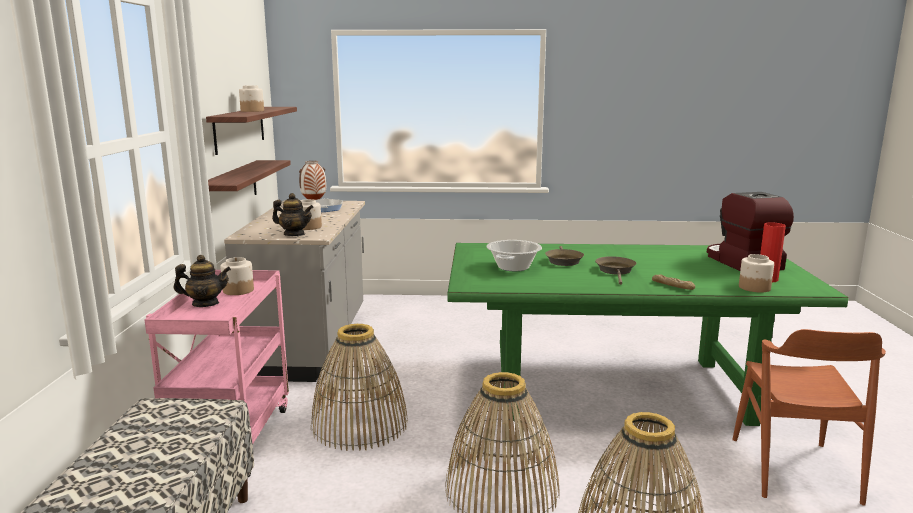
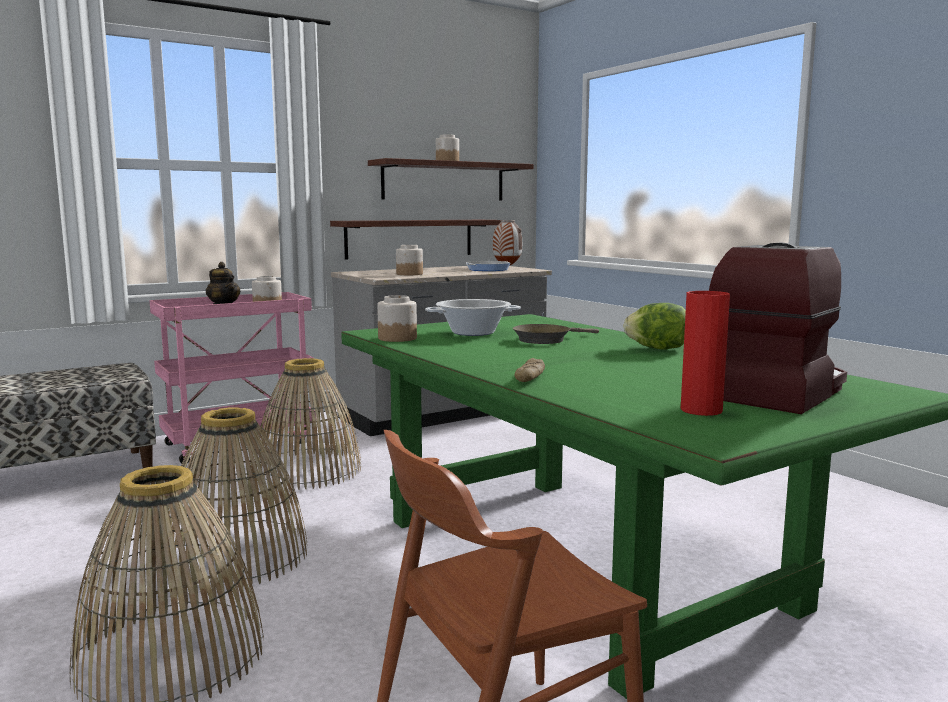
camera: 55 degrees right, 5 degrees down
(294, 234) = (375, 275): teapot -> none
(616, 271) = (547, 356): brown frying pan -> none
(621, 251) = (657, 349): none -> lettuce
(754, 287) = (623, 407): jar -> jar (397, 338)

